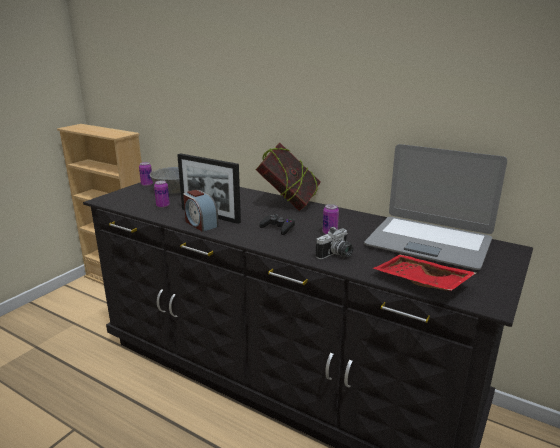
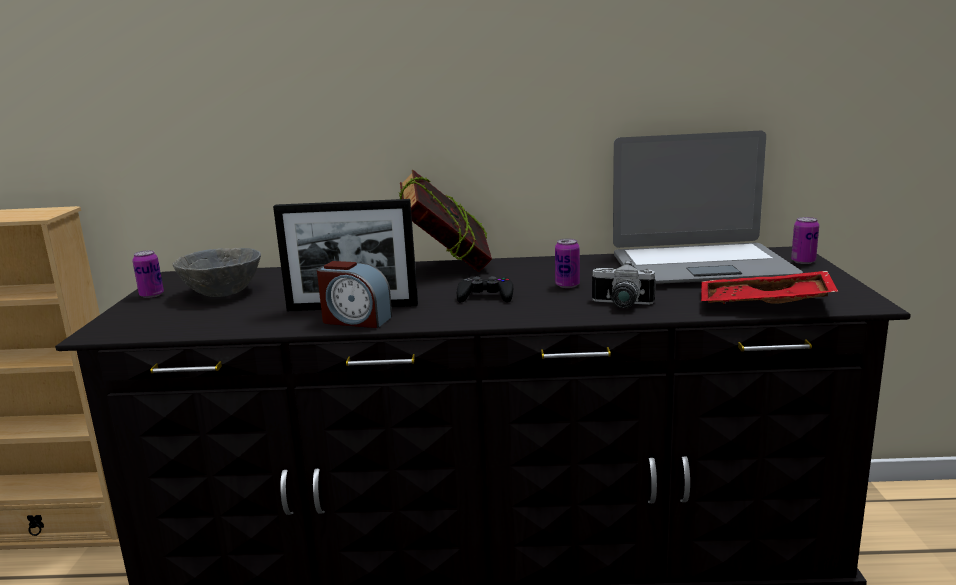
camera: 30 degrees left, 5 degrees down
(163, 206) = (241, 314): can -> can (803, 261)
(336, 255) = (621, 305): camera -> camera turned 90 degrees clockwise

